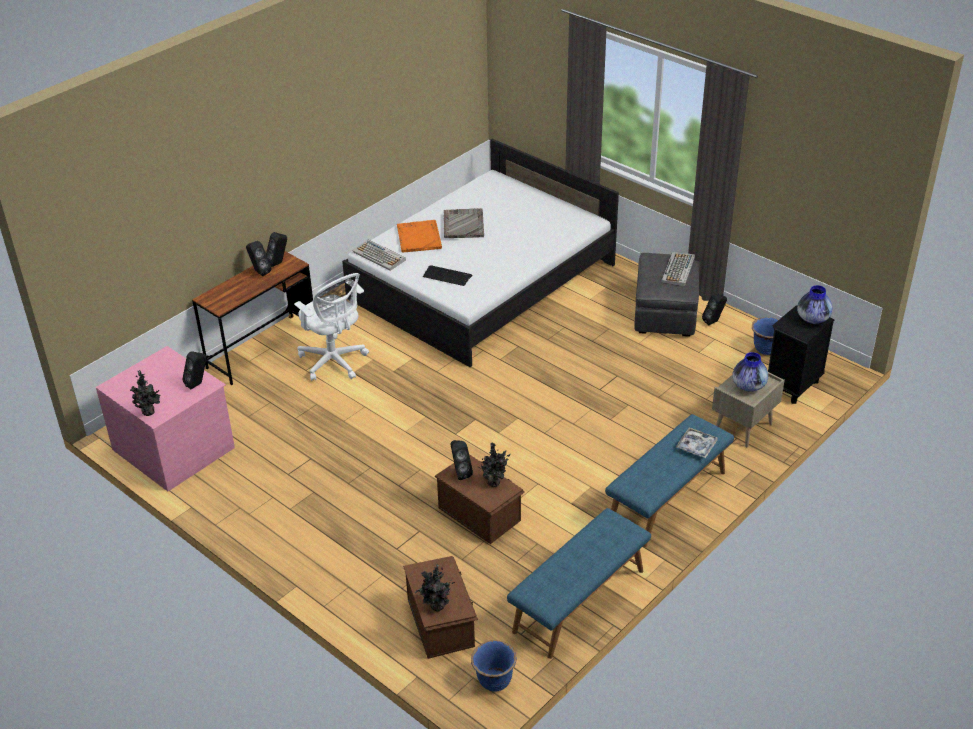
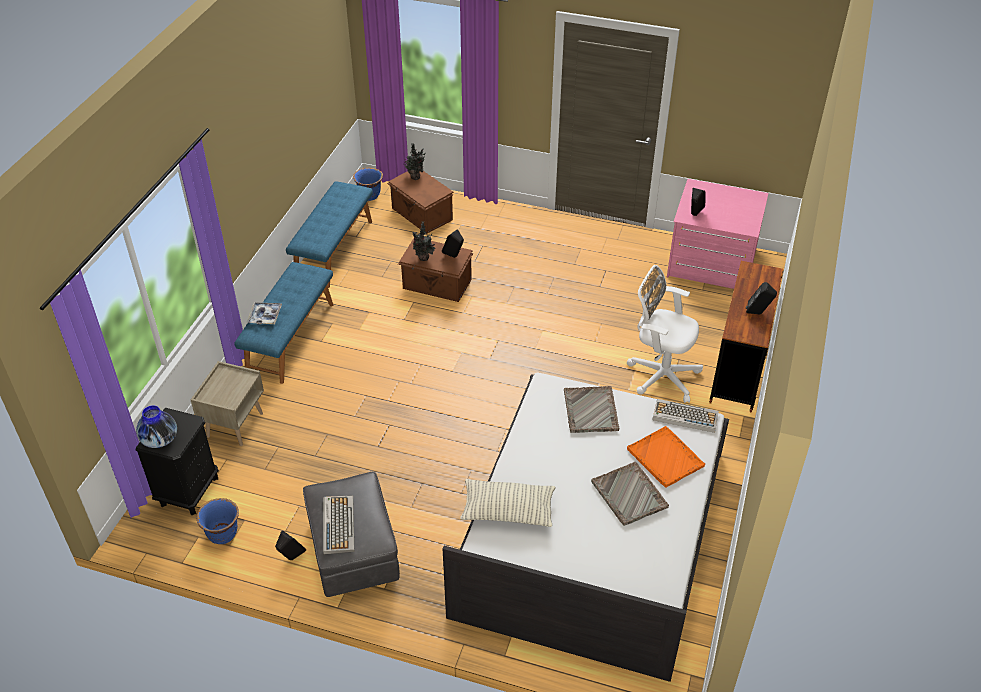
camera: 155 degrees right, 5 degrees up
(149, 413) = (704, 186): potted plant -> none
(279, 263) = (751, 329): black speaker -> none
(447, 276) = (590, 411): keyboard -> grey tray
(553, 238) = (507, 511): none -> pillow
(749, 386) = (226, 387): vase -> none

